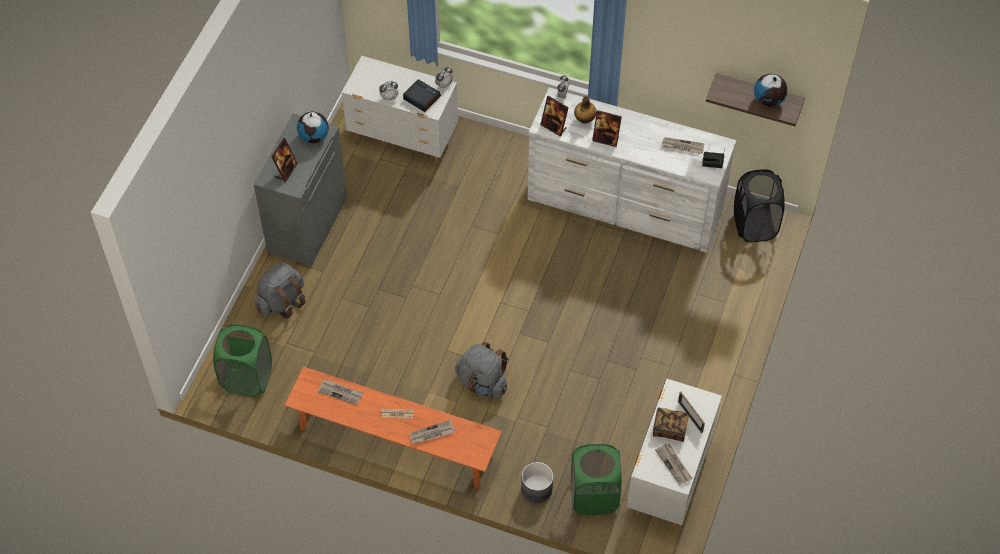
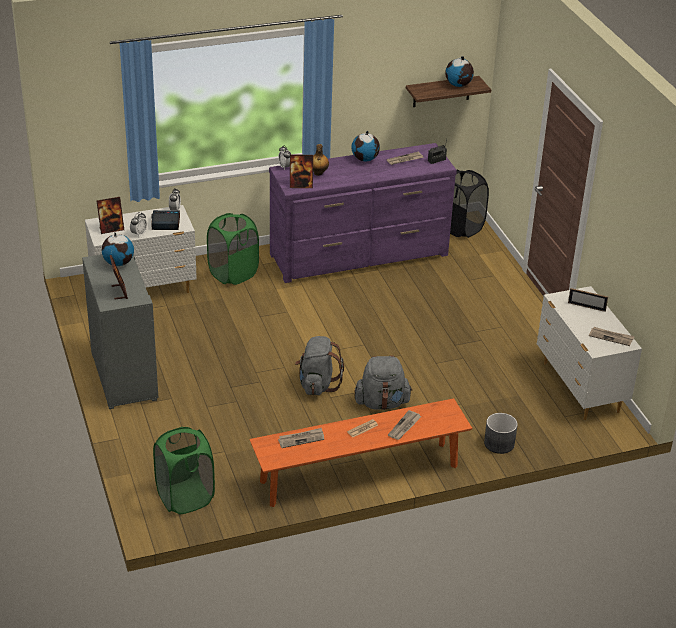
camera: 40 degrees left, 20 degrees down
(282, 302) = (158, 433): grey backpack -> grey backpack (317, 384)
(594, 496) = (543, 425): green laundry basket -> green laundry basket (233, 273)
(606, 139) = (347, 177): picture frame -> picture frame (111, 229)
(625, 205) = (360, 255): white dresser -> purple dresser
(645, 125) = (365, 159): none -> globe
(669, 429) = (582, 319): book -> none

